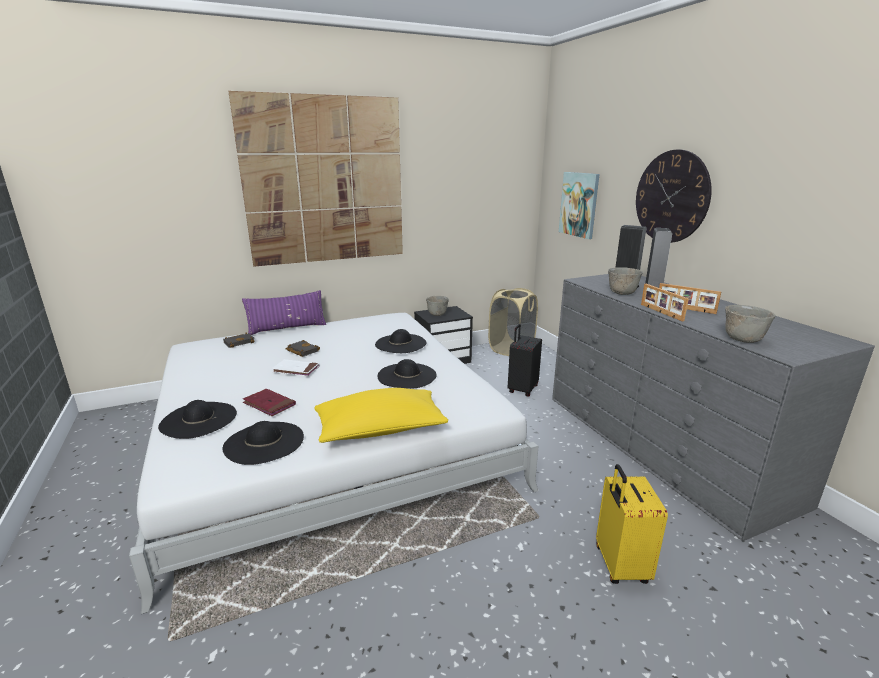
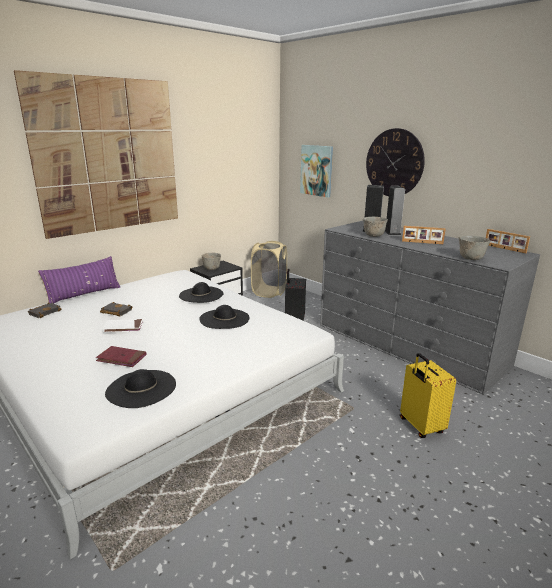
camera: 20 degrees left, 0 degrees up
(198, 419) = (62, 382): black hat -> none
(380, 430) = (233, 362): yellow pillow -> none
(660, 312) = (409, 246): picture frame -> picture frame (504, 248)

